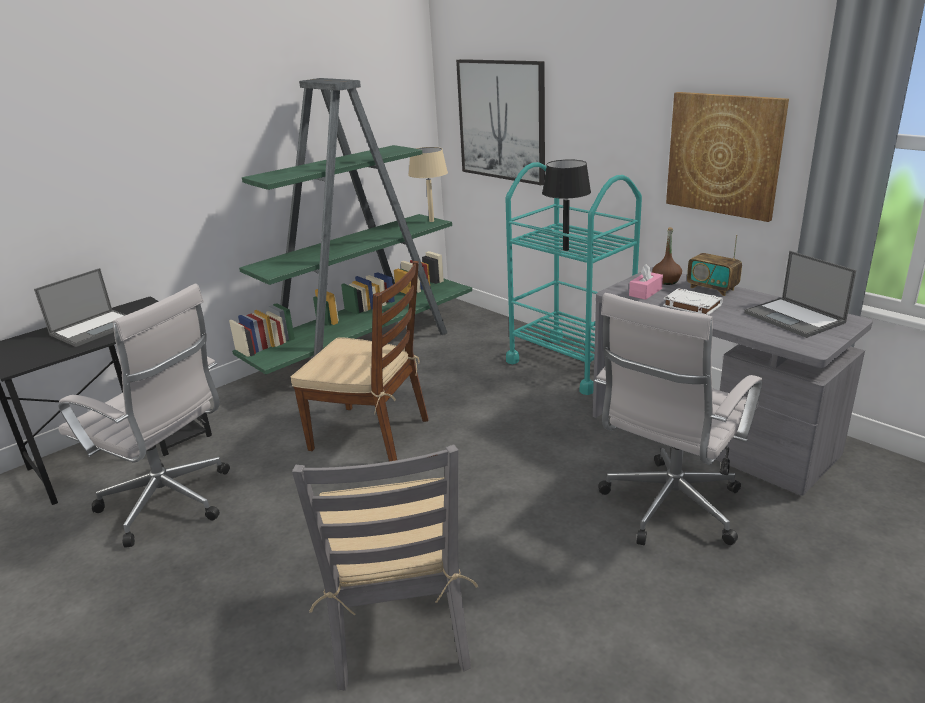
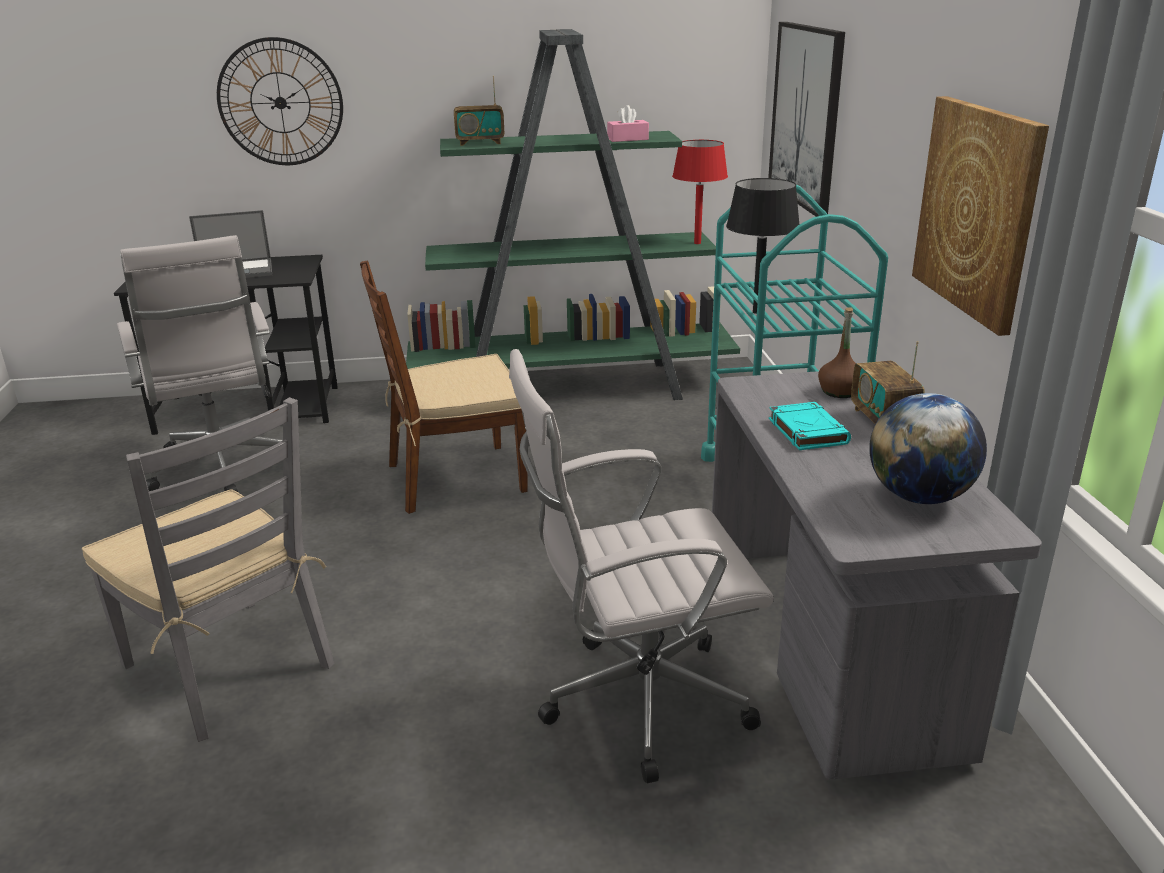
camera: 35 degrees right, 0 degrees up
(92, 168) = (280, 102): none -> wall clock
(284, 174) = (480, 143): none -> radio
(371, 434) = (454, 478): brown chair -> brown chair turned 105 degrees clockwise
(400, 625) = (229, 666): grey chair -> grey chair turned 75 degrees counterclockwise
(431, 221) = (697, 243): beige table lamp -> red table lamp
(645, 292) = (782, 396): pink tissue box -> pink tissue box (627, 139)
(691, 305) = (806, 431): white book -> turquoise book
(795, 318) = (919, 497): laptop -> globe

